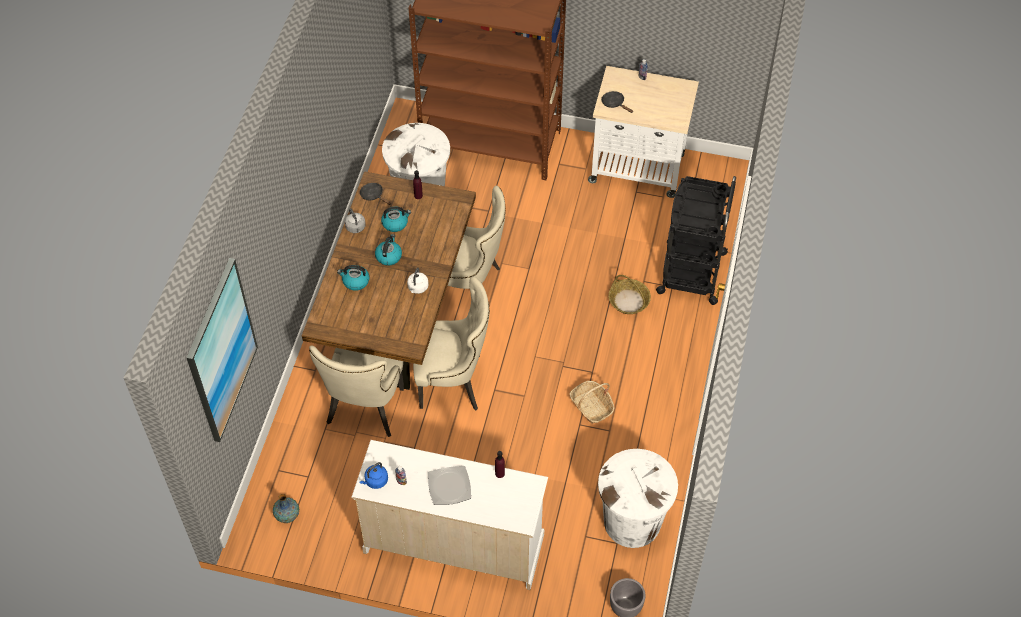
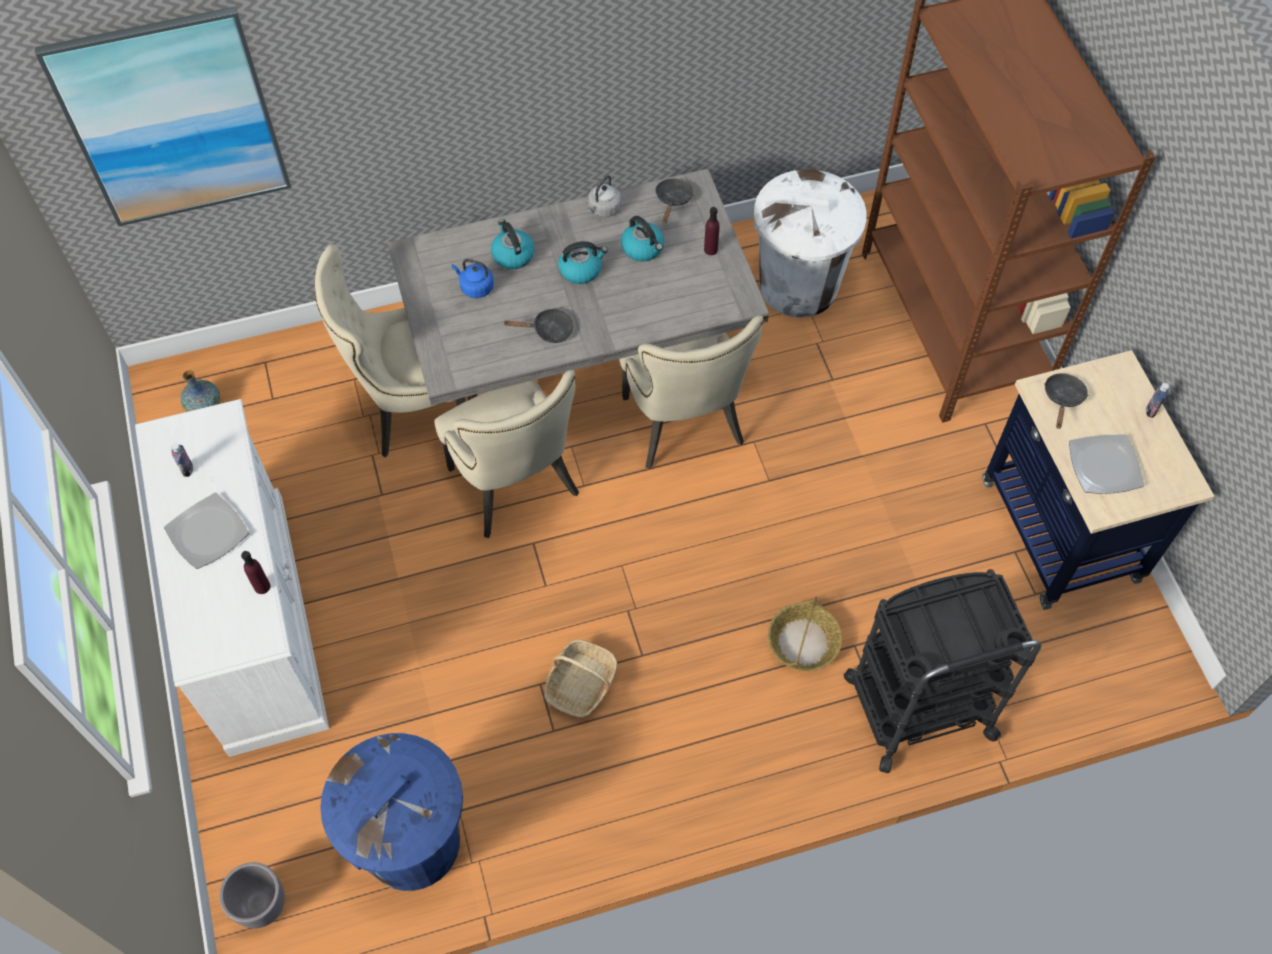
camera: 60 degrees right, 5 degrees up
(375, 481) = (173, 438): blue kettle -> blue kettle (475, 287)
(397, 317) = (579, 366): brown dining table -> grey dining table
(417, 288) = (548, 330): white kettle -> black frying pan
(632, 521) = (412, 842): white trash can -> blue trash can
(638, 169) = (1060, 532): white cart -> blue cart
(658, 109) = (1103, 465): none -> plate

